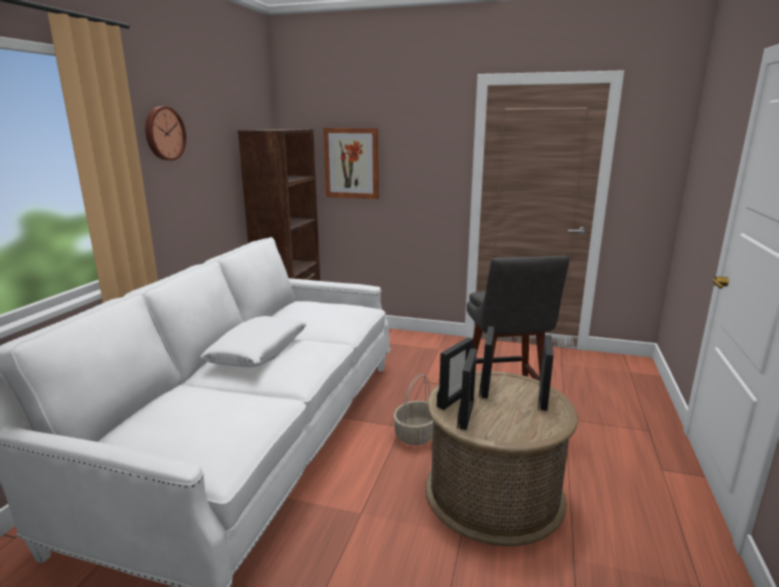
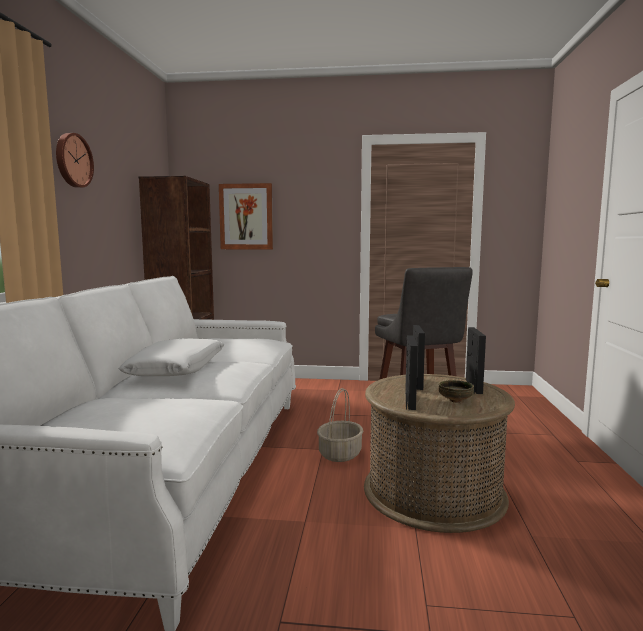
camera: 10 degrees left, 10 degrees down
(454, 398) = (391, 391): picture frame -> none
(514, 419) = (455, 401): none -> bowl

